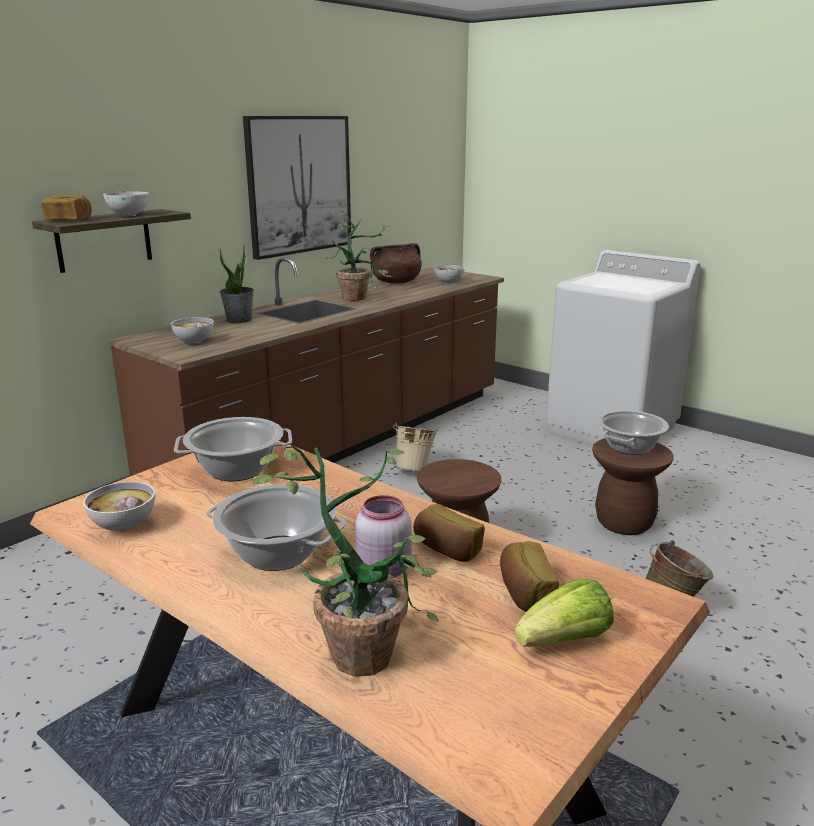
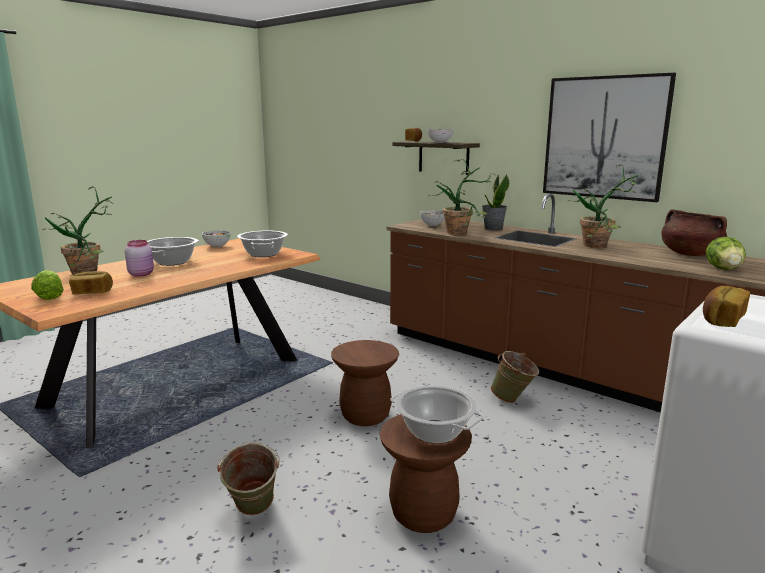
camera: 90 degrees right, 5 degrees down
(260, 332) = (462, 232): none -> potted plant
(415, 469) = (513, 400): beige bucket -> green bucket
(447, 549) = (146, 282): bread -> bread (722, 319)
(448, 282) = (723, 269): bowl -> lettuce

